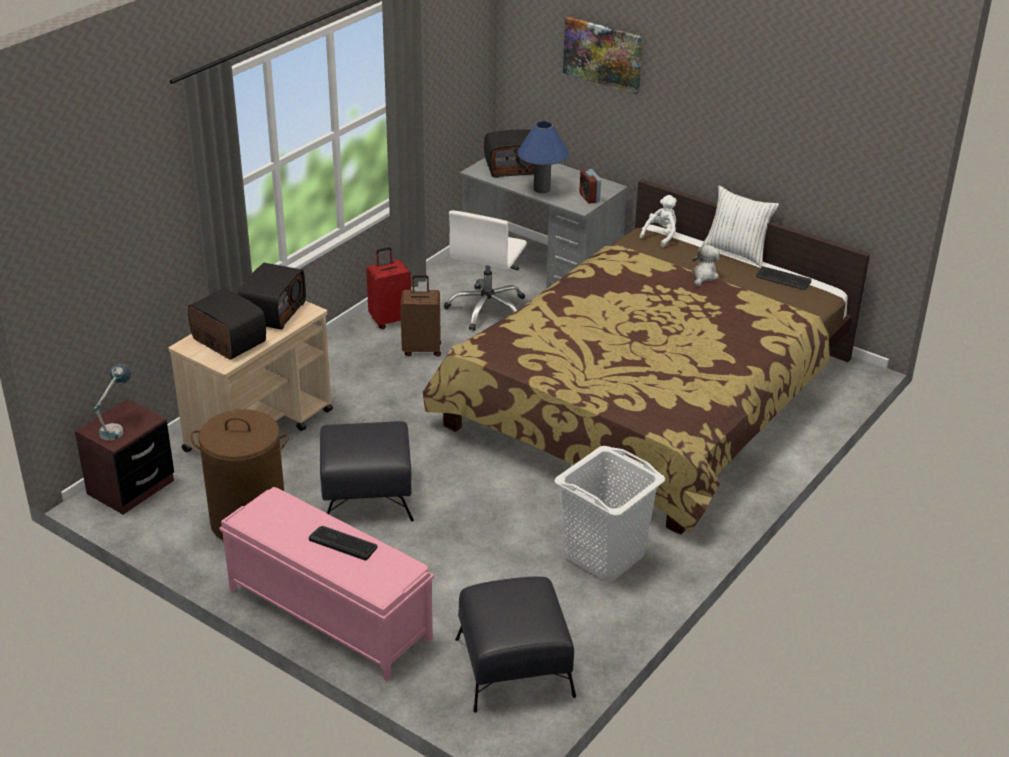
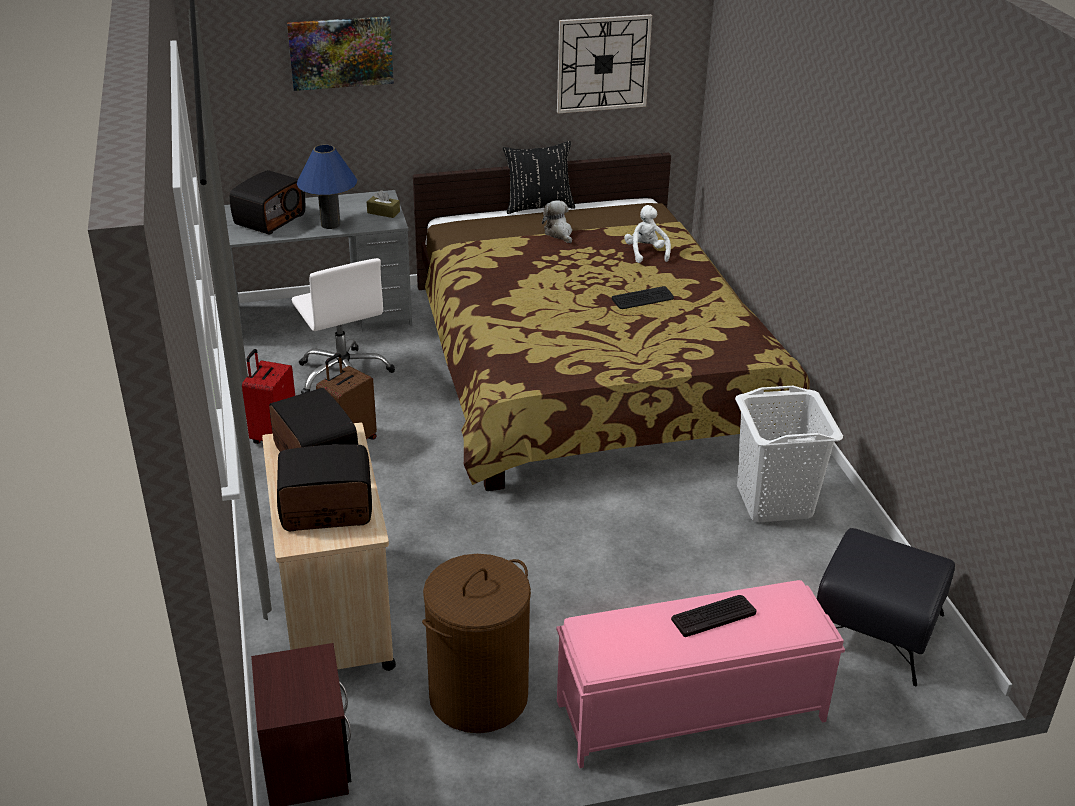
camera: 50 degrees left, 0 degrees up
(117, 427) = (299, 690): table lamp -> none
(366, 494) = (531, 592): black ottoman -> none
(589, 198) = (383, 212): alarm clock -> brown tissue box
(661, 236) = (466, 221): white plush toy -> white plush toy (646, 253)
(736, 252) = (538, 206): white pillow -> black pillow
(783, 279) = (607, 209): keyboard -> keyboard (643, 299)
(818, 142) = (603, 63): none -> wall clock

